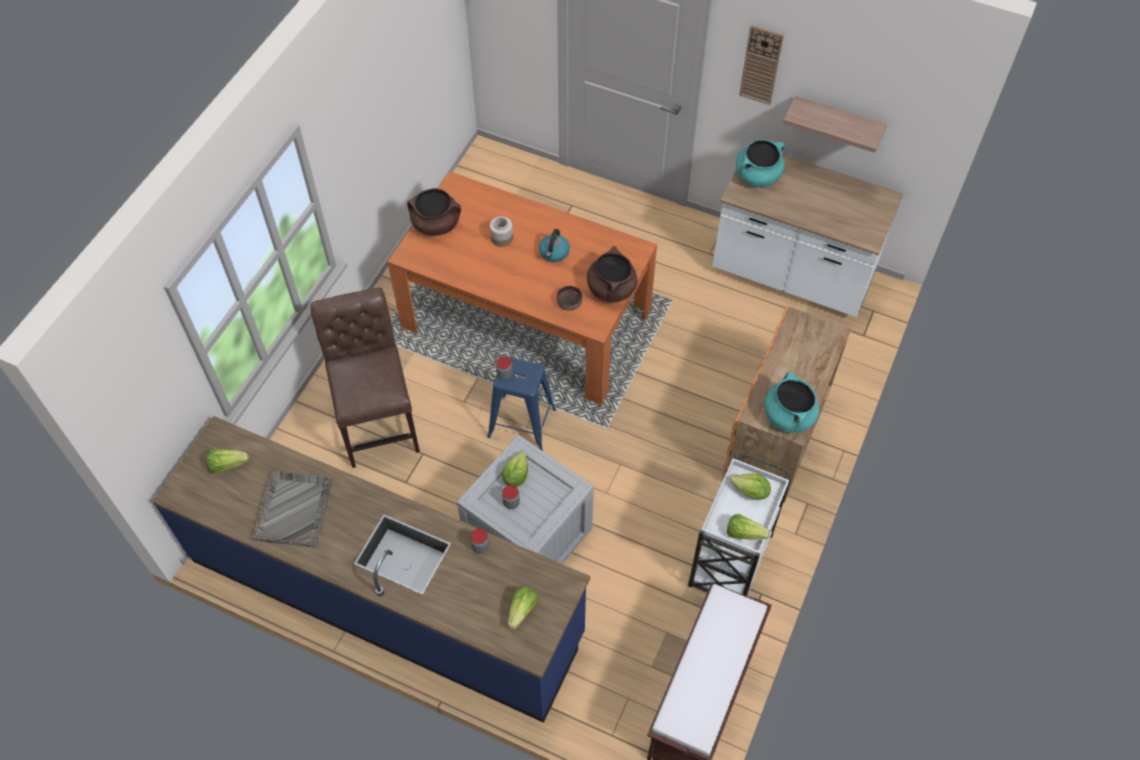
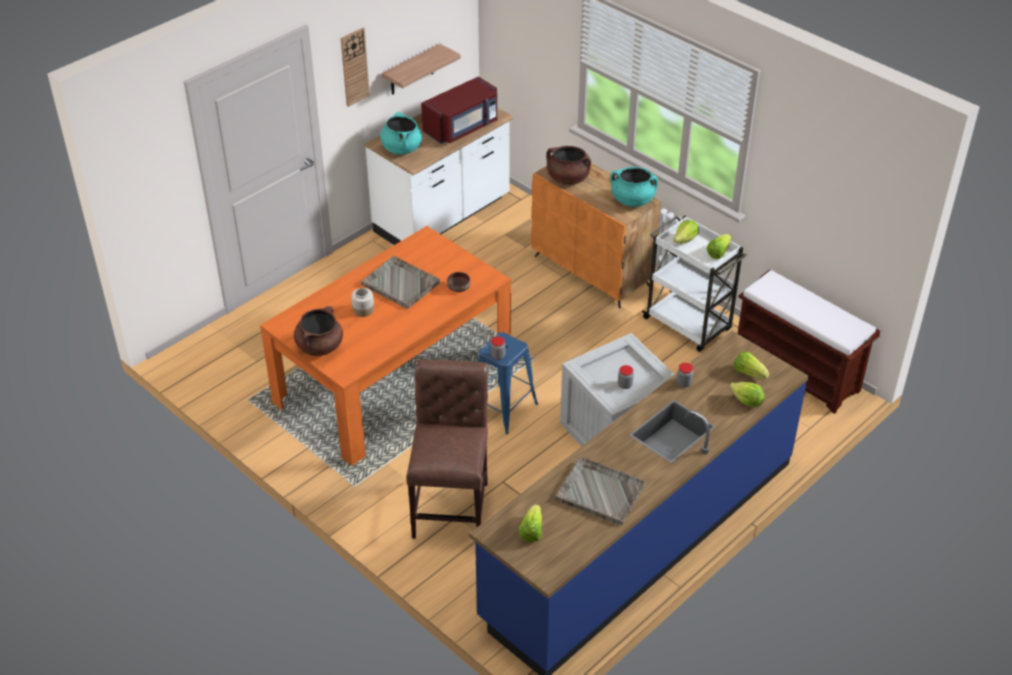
camera: 70 degrees left, 15 degrees down
(378, 421) = (452, 505): brown chair -> brown chair turned 90 degrees clockwise
(516, 476) = (600, 376): lettuce -> lettuce (746, 402)
(554, 253) = (400, 283): kettle -> grey tray
(611, 289) = (458, 261): brown cooking pot -> brown cooking pot (567, 179)
(827, 214) = (462, 127): none -> red microwave

